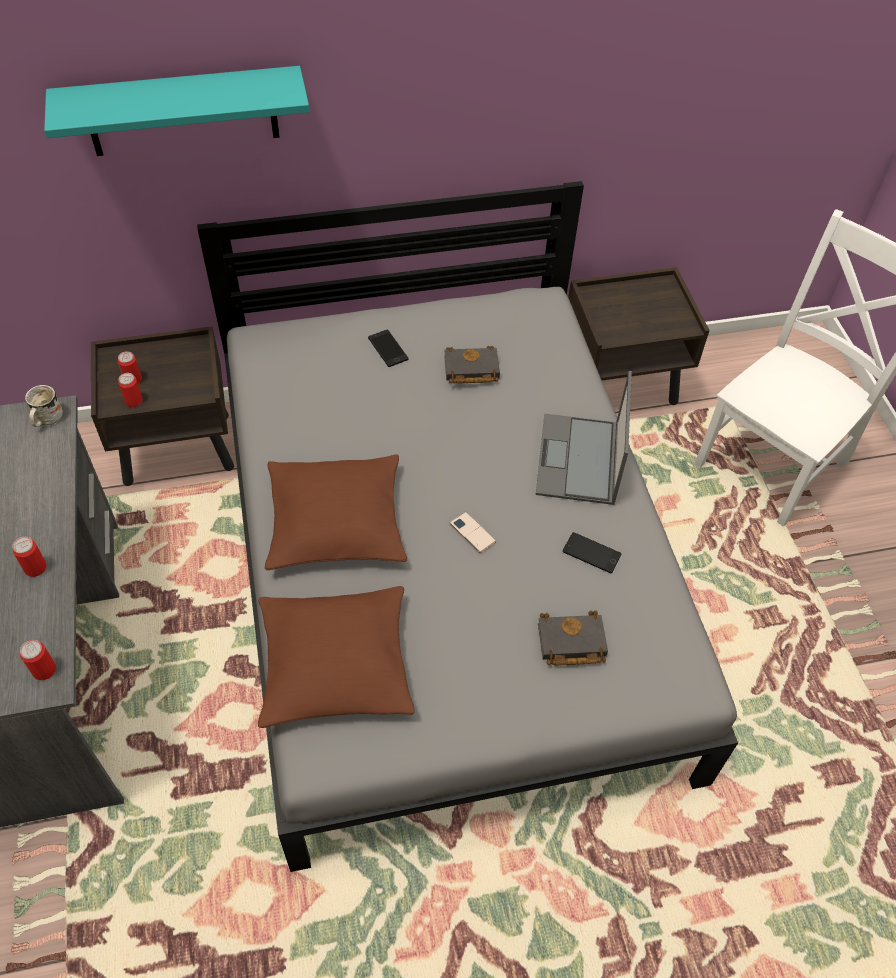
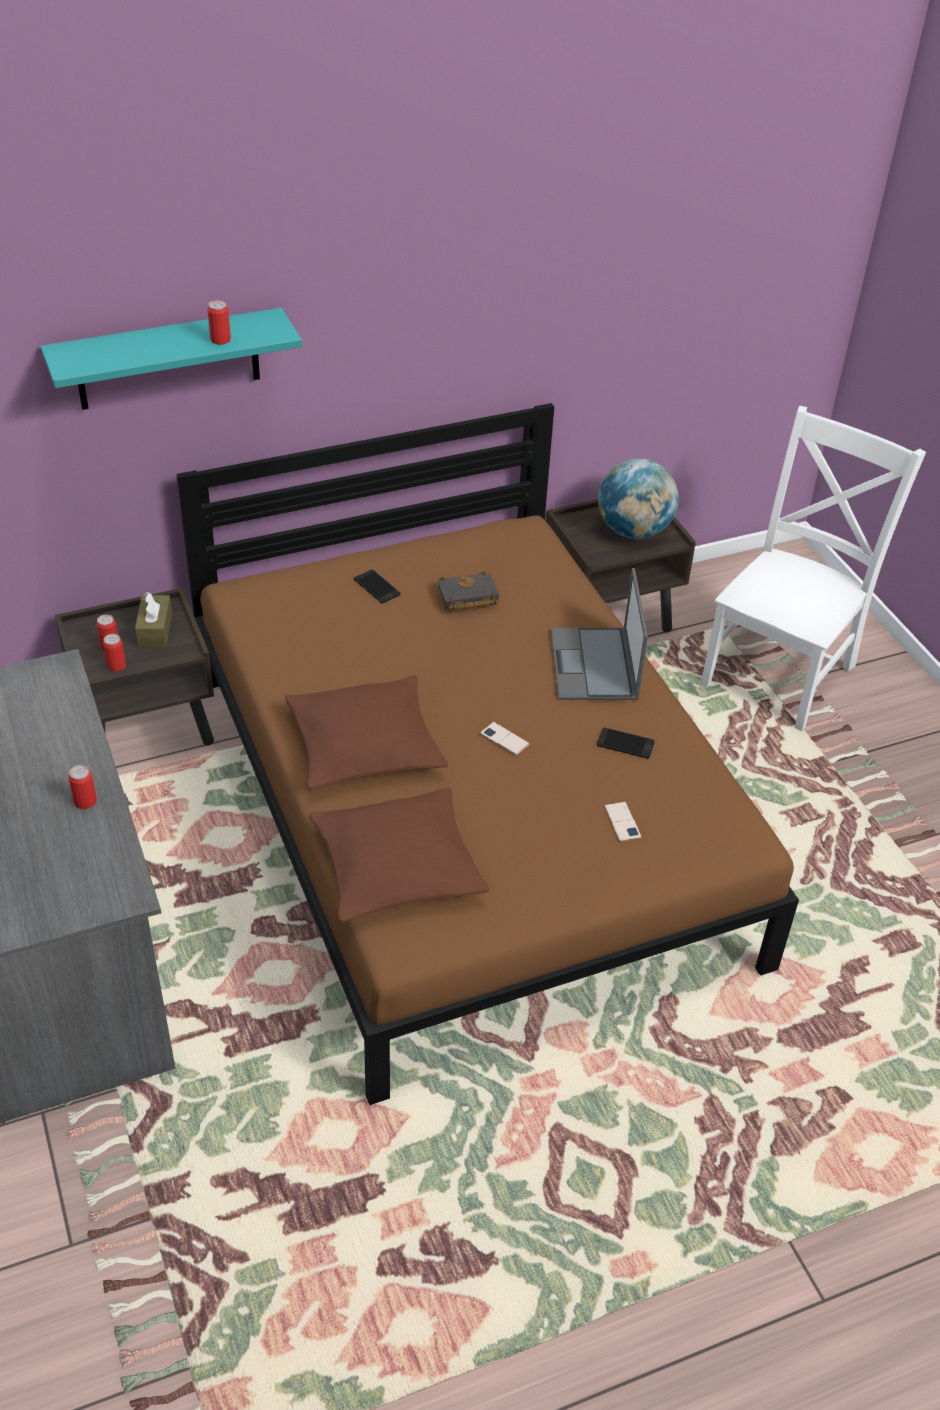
camera: 10 degrees left, 10 degrees down
(44, 670) = (122, 885): can -> can (220, 340)
(46, 419) = (54, 673): white mug -> none
(178, 366) = (155, 629): none -> brown tissue box
(445, 574) = (466, 815): grey bed -> brown bed
(570, 643) = (622, 822): black book -> phone
(651, 311) = (633, 531): none -> globe

